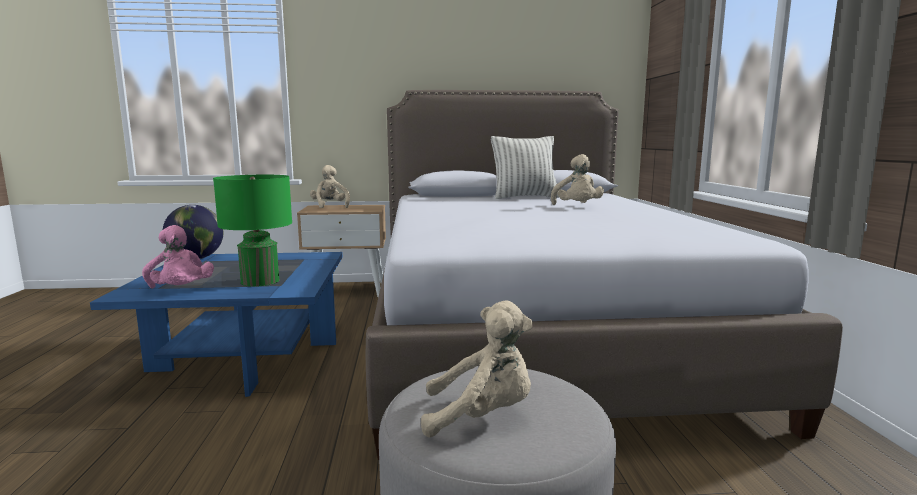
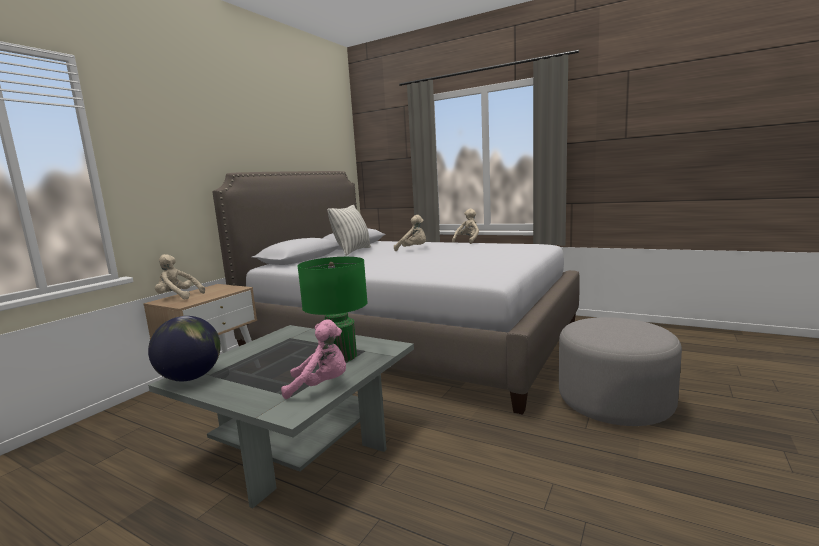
camera: 55 degrees left, 0 degrees up
(246, 357) = (300, 444): blue coffee table -> grey coffee table
(482, 416) = (629, 333): beige plush toy -> beige plush toy (468, 241)

